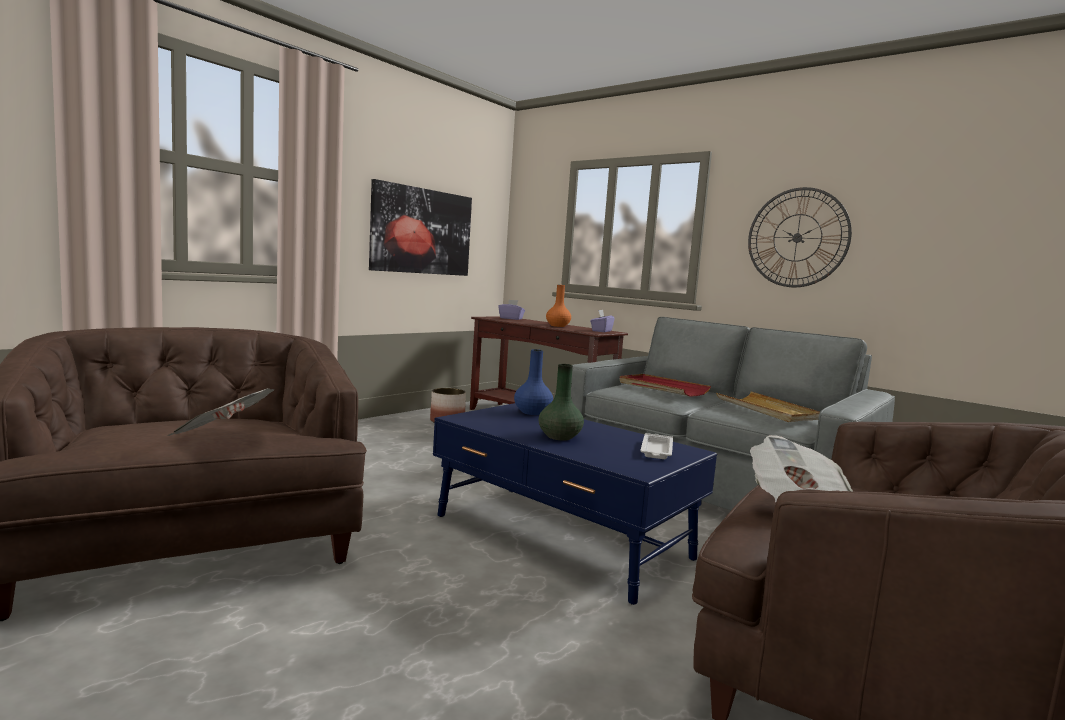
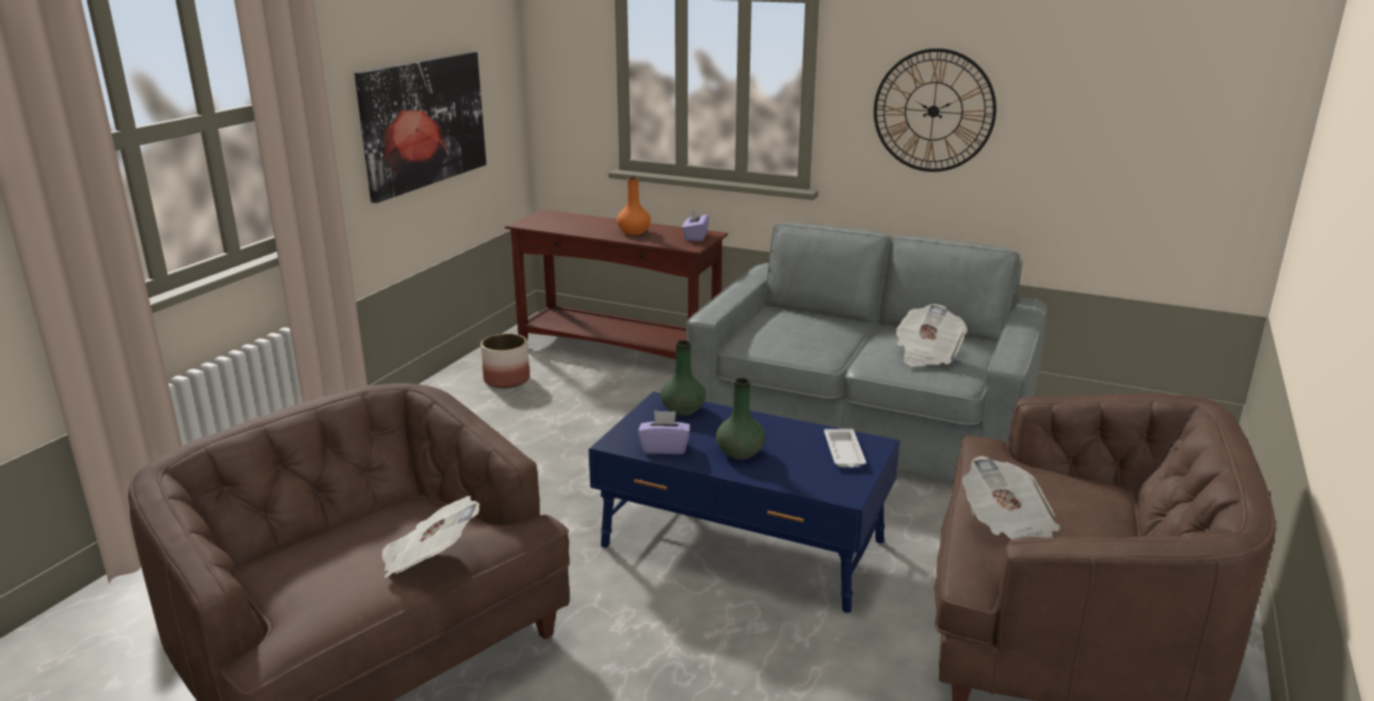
camera: 15 degrees left, 15 degrees up
(511, 318) = (559, 219): purple tissue box -> purple tissue box (664, 448)
(532, 412) = (683, 409): blue vase -> green vase
(662, 388) = (801, 330): red tray -> none
(767, 410) = (926, 354): beige tray -> newspaper

